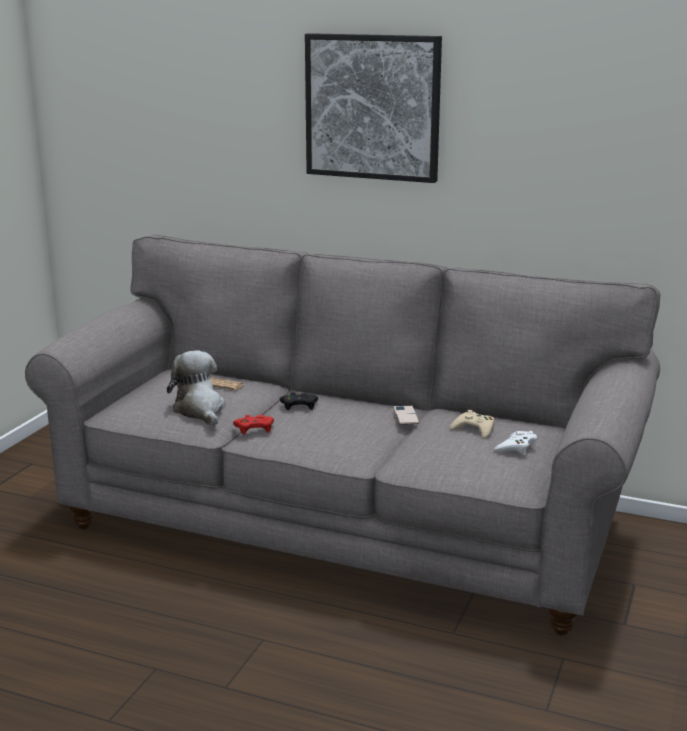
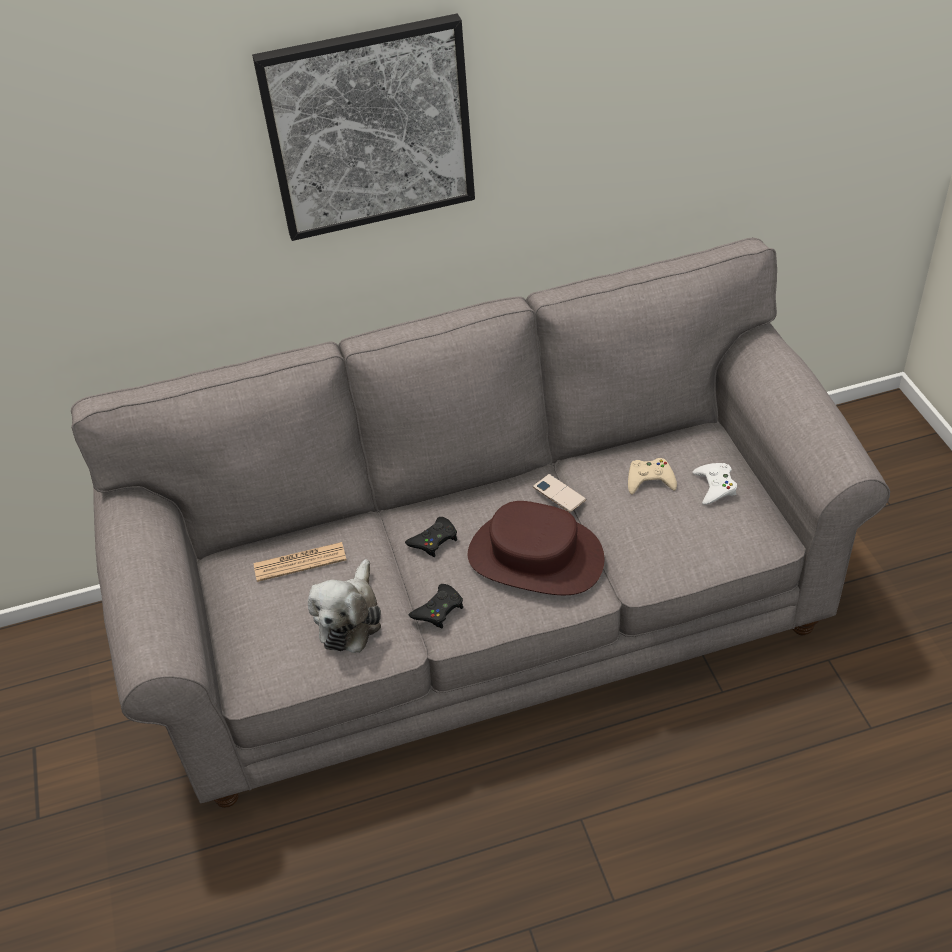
camera: 35 degrees left, 25 degrees up
(200, 410) = (350, 618): plush toy -> plush toy turned 105 degrees counterclockwise
(254, 428) = (438, 610): red game controller -> black game controller
(346, 433) = (535, 558): none -> brown hat

